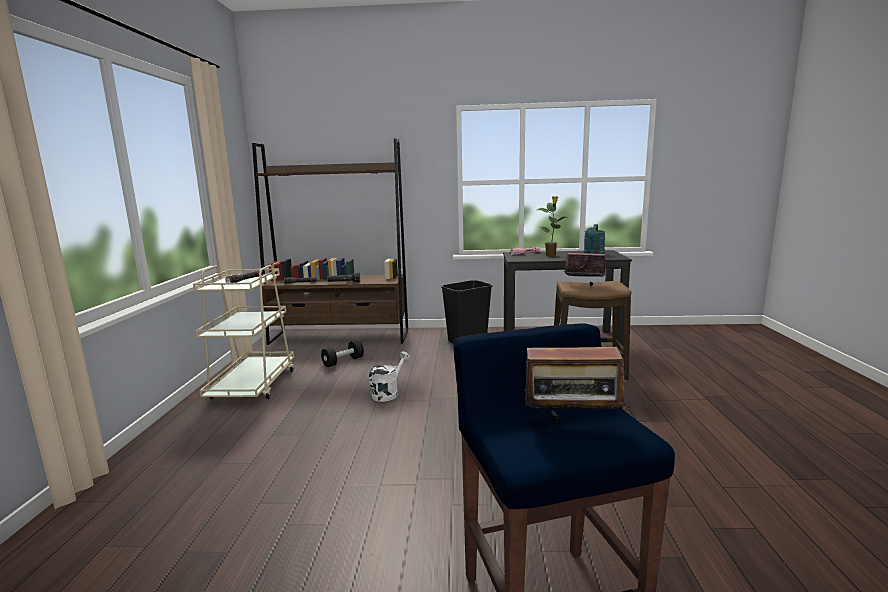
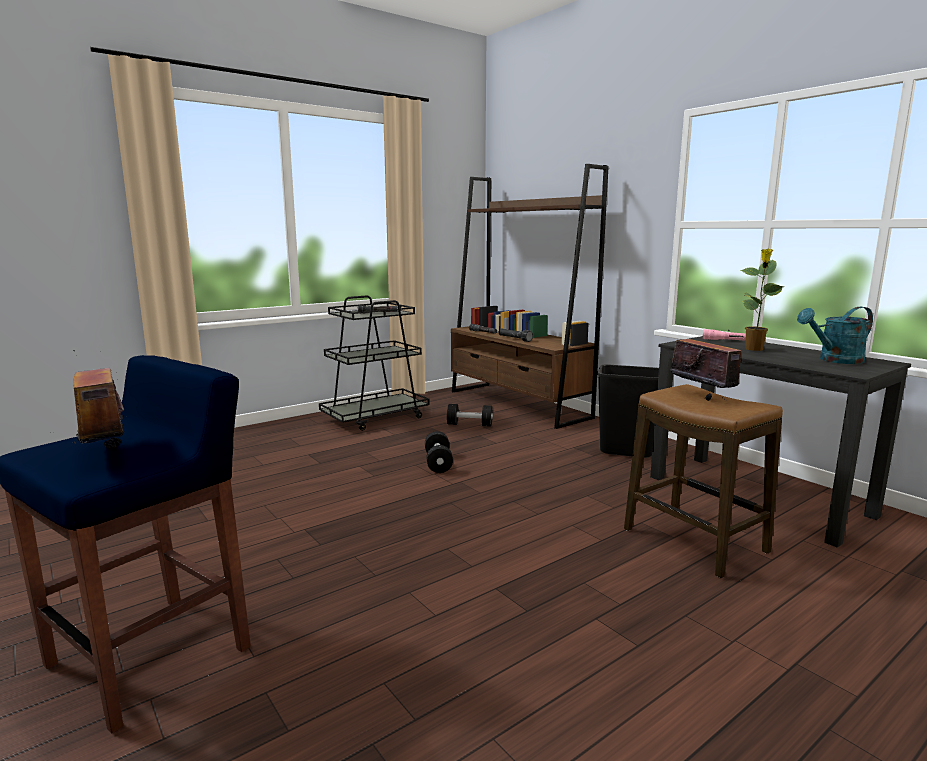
camera: 50 degrees right, 0 degrees up
(253, 385) = (375, 417): beige cart -> black cart
(388, 393) = (438, 463): white watering can -> black dumbbell

